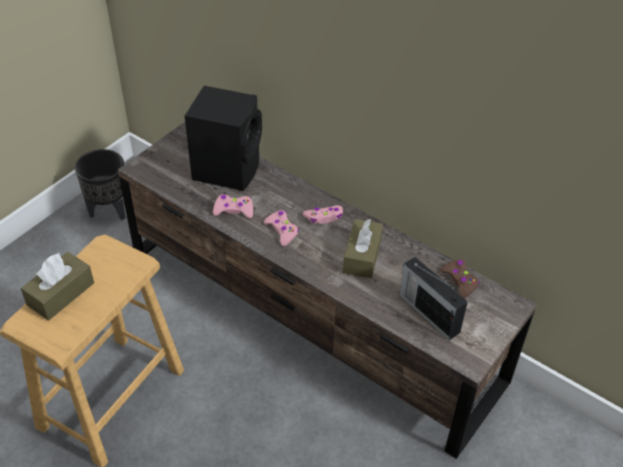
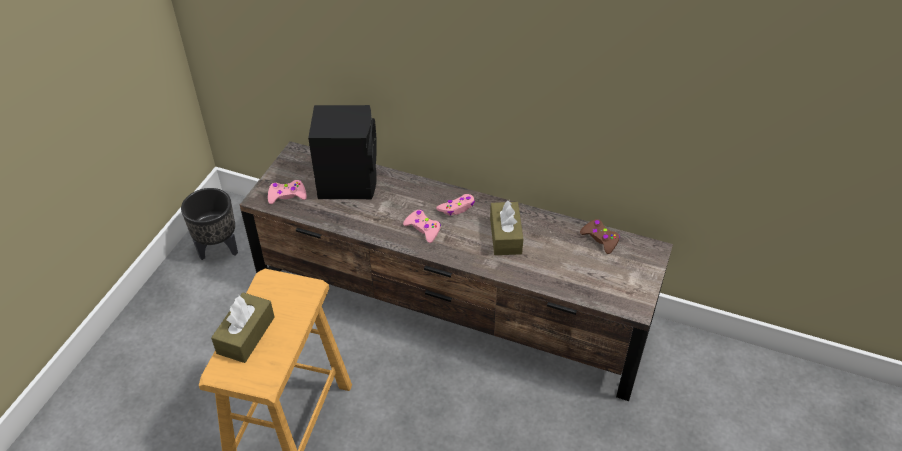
camera: 15 degrees left, 0 degrees up
(234, 210) = (370, 219): pink game controller -> pink game controller (287, 195)
(428, 312) = (583, 273): radio -> none

